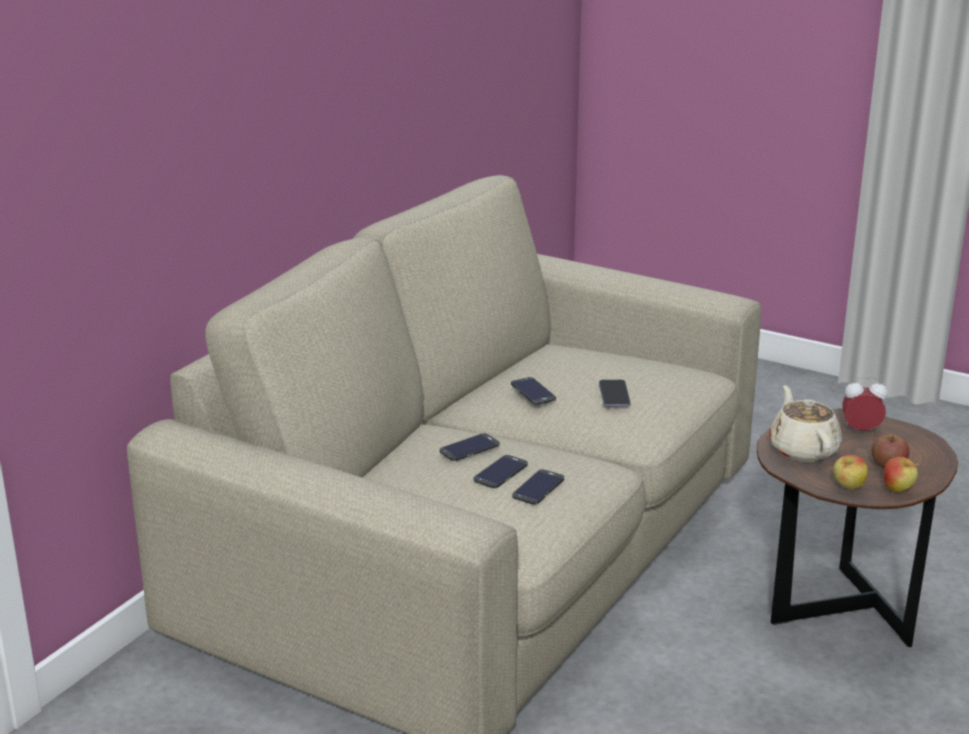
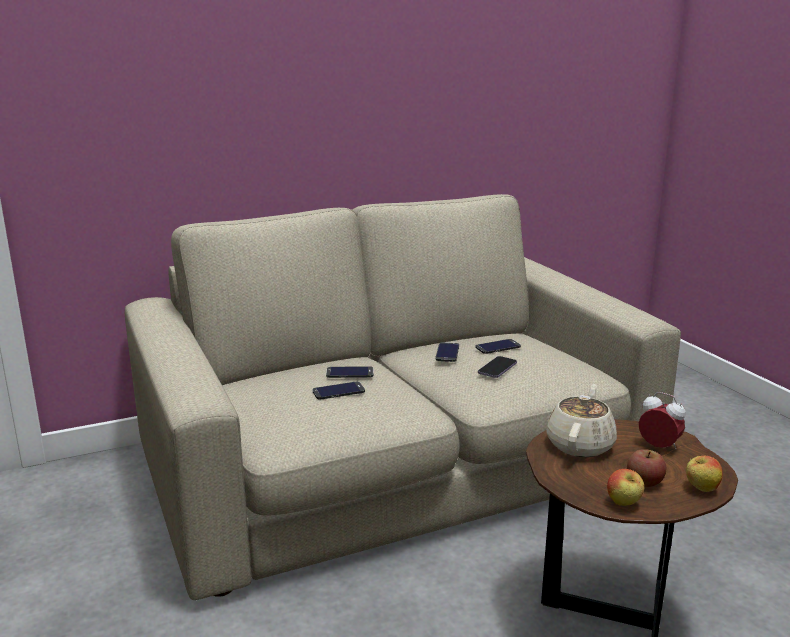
camera: 35 degrees right, 5 degrees down
(538, 487) = (346, 408): phone -> phone (498, 347)
(848, 487) = (577, 486): apple -> apple (701, 489)

